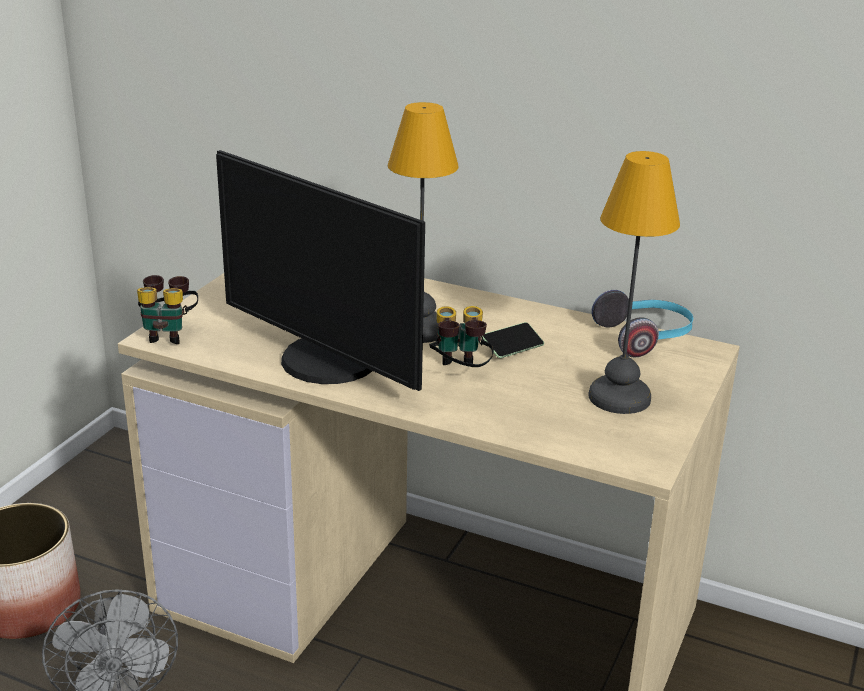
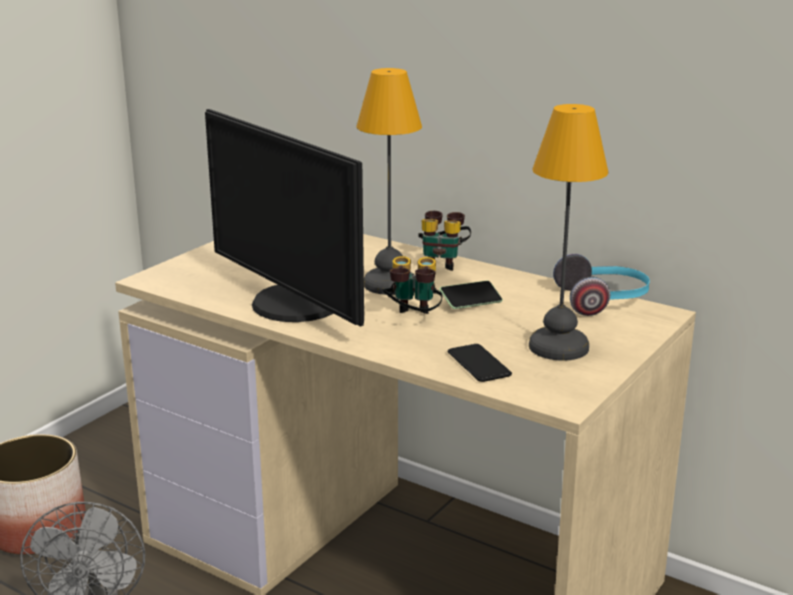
camera: 10 degrees right, 5 degrees down
(168, 334) = (162, 277): binoculars -> binoculars (442, 263)
(546, 424) = (479, 364): none -> phone

